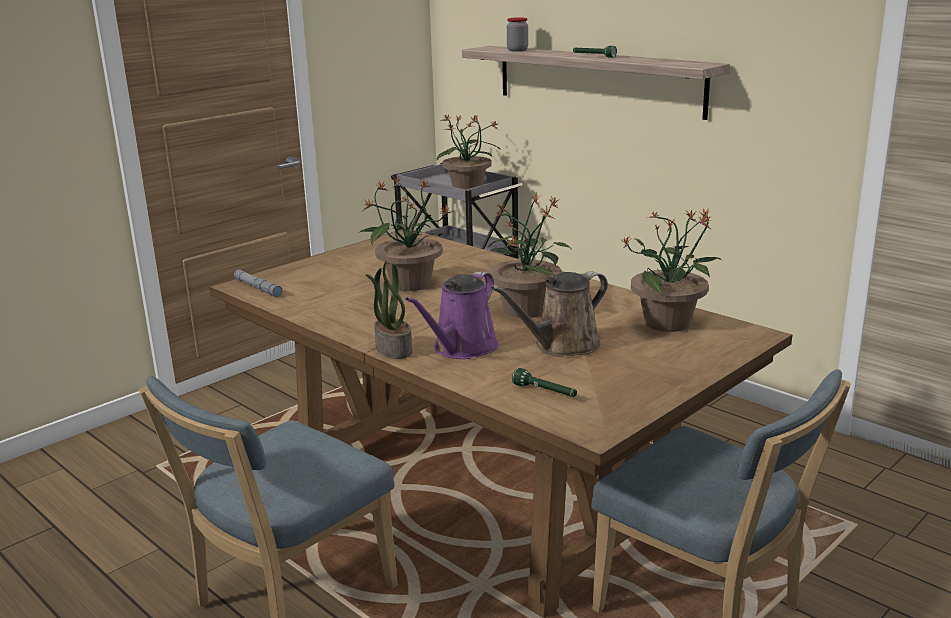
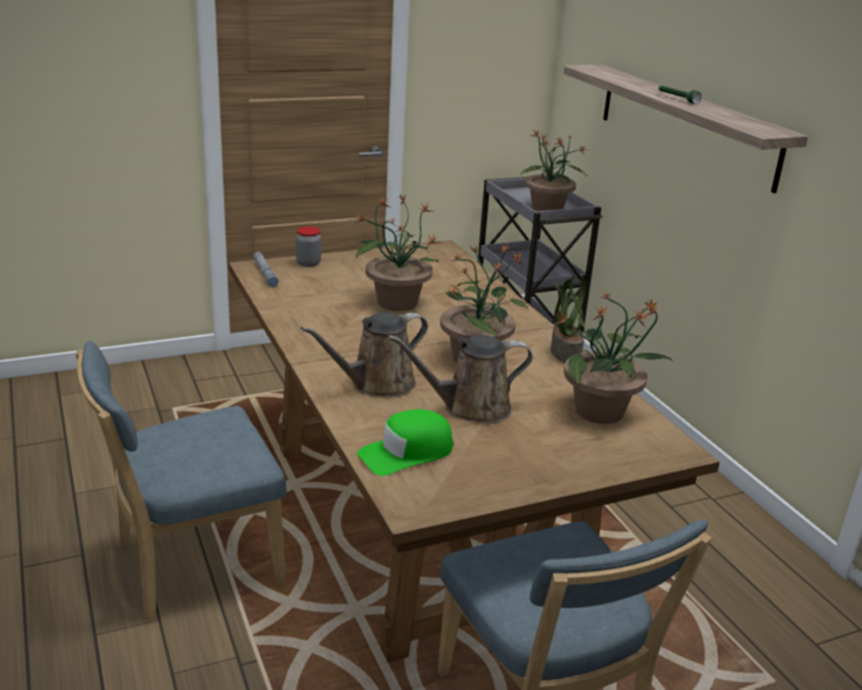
camera: 20 degrees right, 5 degrees up
(392, 349) = (317, 368): potted plant -> potted plant (564, 353)
(462, 349) = (377, 384): purple watering can -> brown watering can
(517, 50) = (615, 76): jar -> jar (308, 263)
(545, 392) = (406, 453): green flashlight -> green cap

